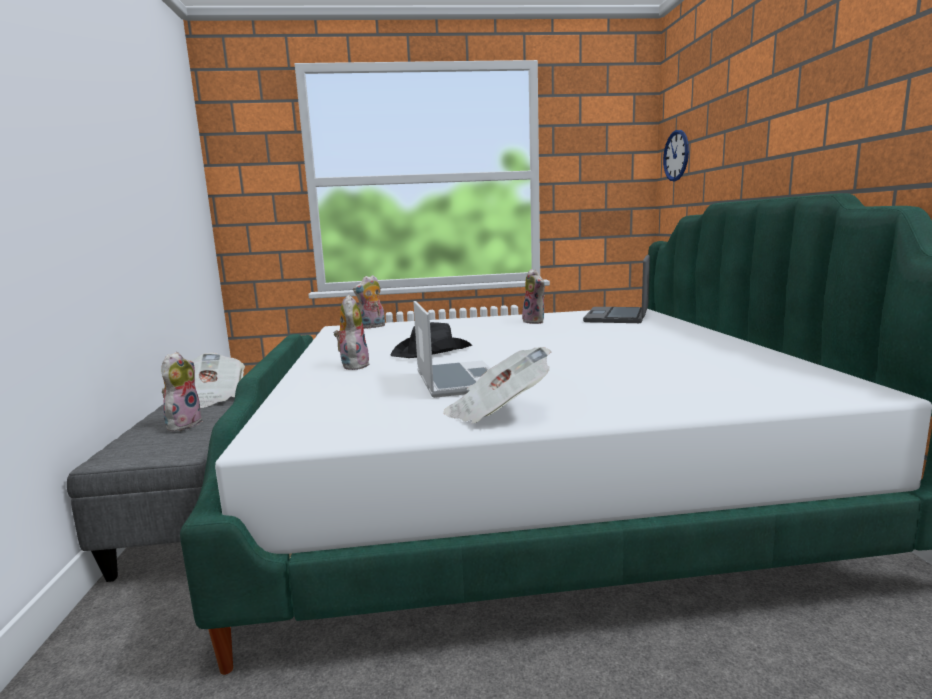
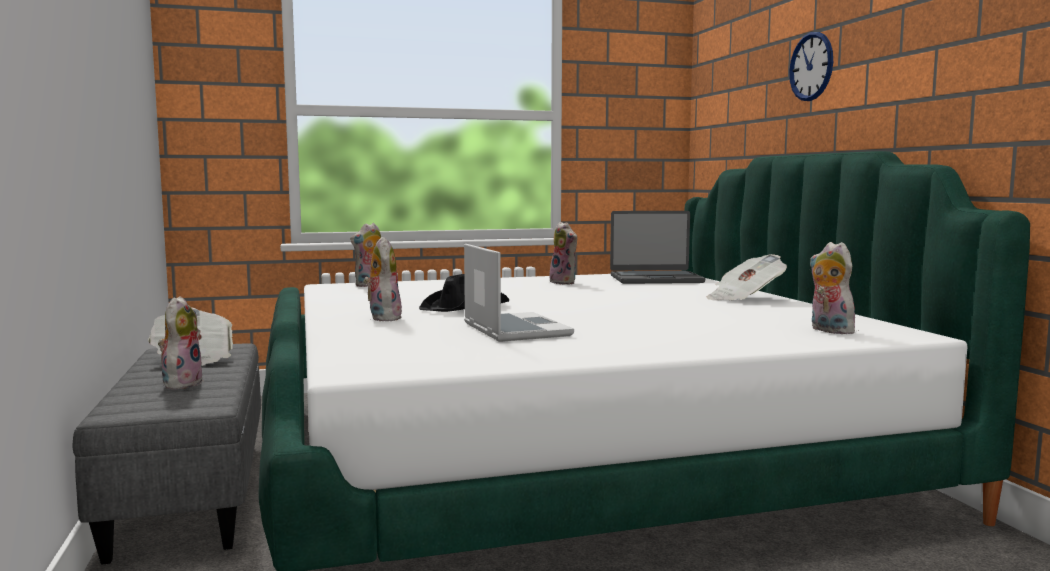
camera: 10 degrees left, 5 degrees down
(497, 412) = (574, 351): newspaper -> newspaper (744, 298)
(617, 316) = (655, 279): laptop -> laptop turned 105 degrees counterclockwise
(676, 155) = (713, 104): wall clock -> wall clock (811, 66)
(771, 384) = (828, 330): none -> plush toy

